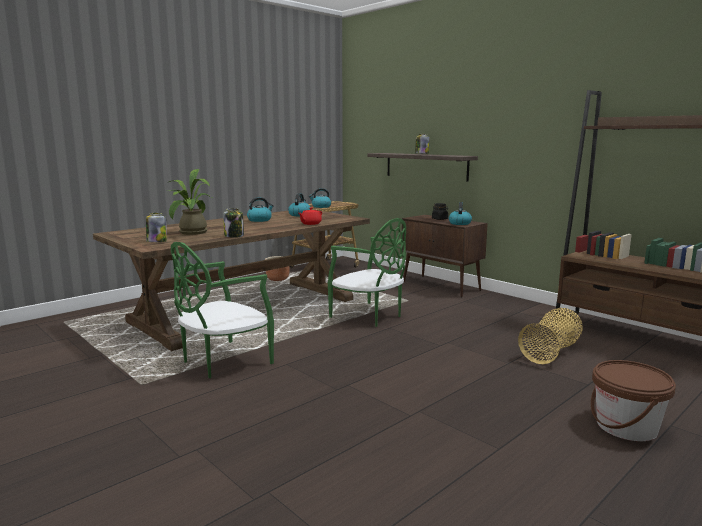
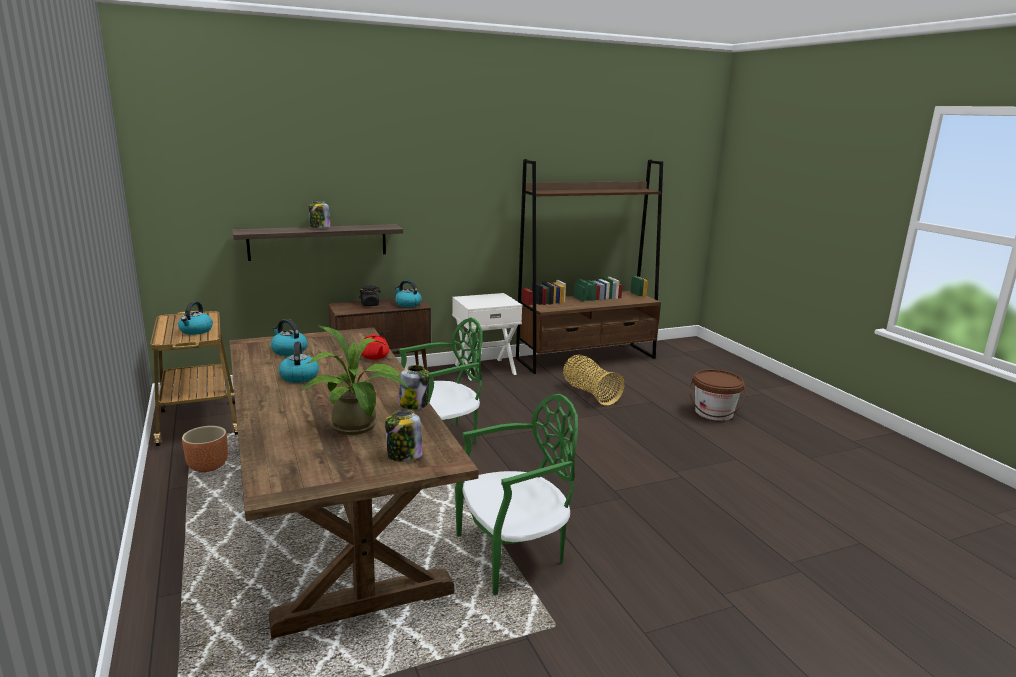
camera: 70 degrees left, 5 degrees up
(223, 361) = (514, 554): green chair -> green chair turned 90 degrees counterclockwise
(526, 307) = (485, 369): none -> white nightstand

